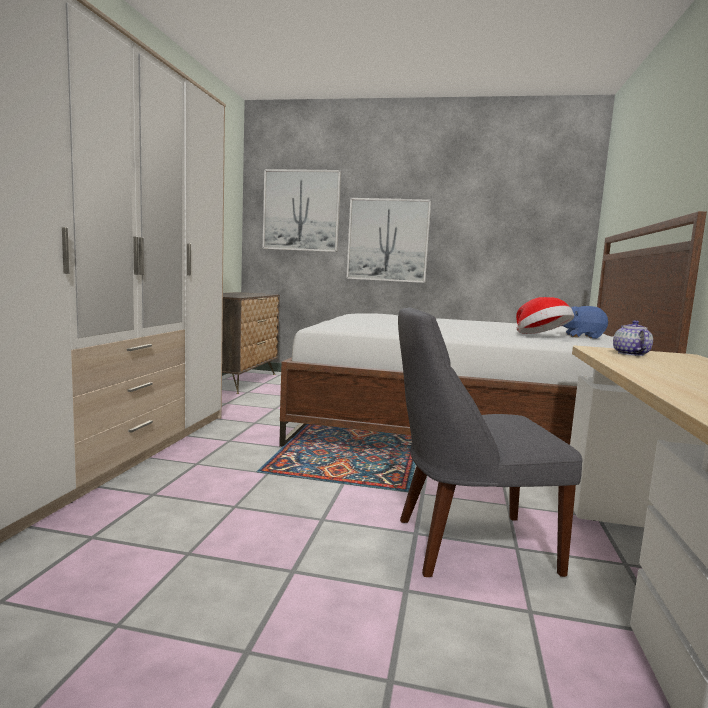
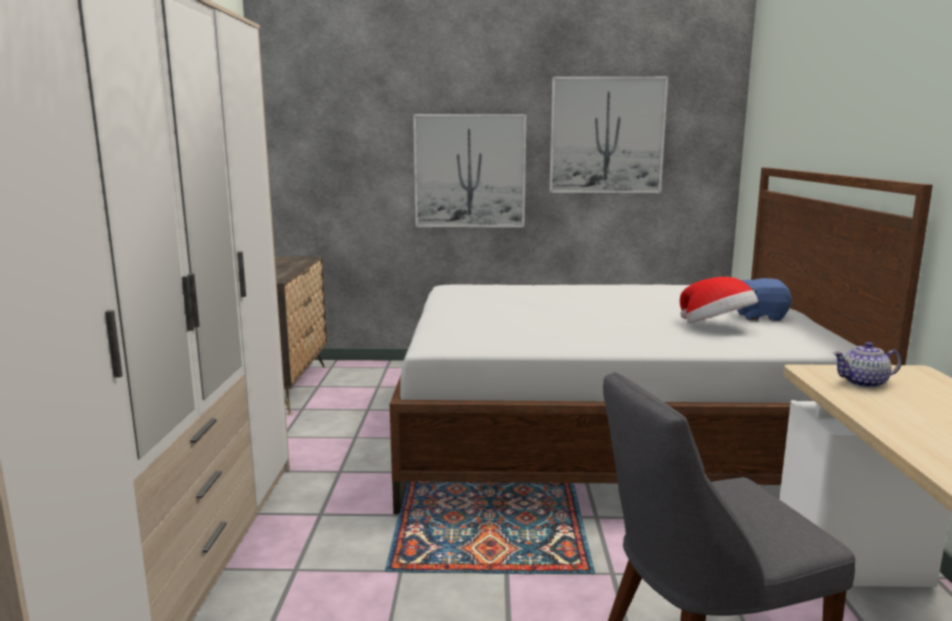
camera: 10 degrees left, 5 degrees up
(301, 210) = (342, 134): picture -> picture (606, 135)
(630, 354) = (864, 383): teapot -> teapot turned 90 degrees counterclockwise

